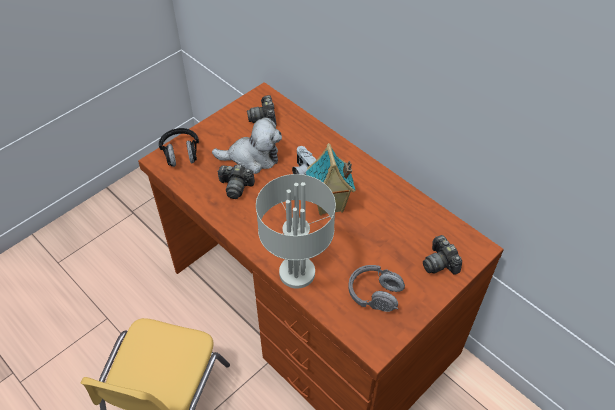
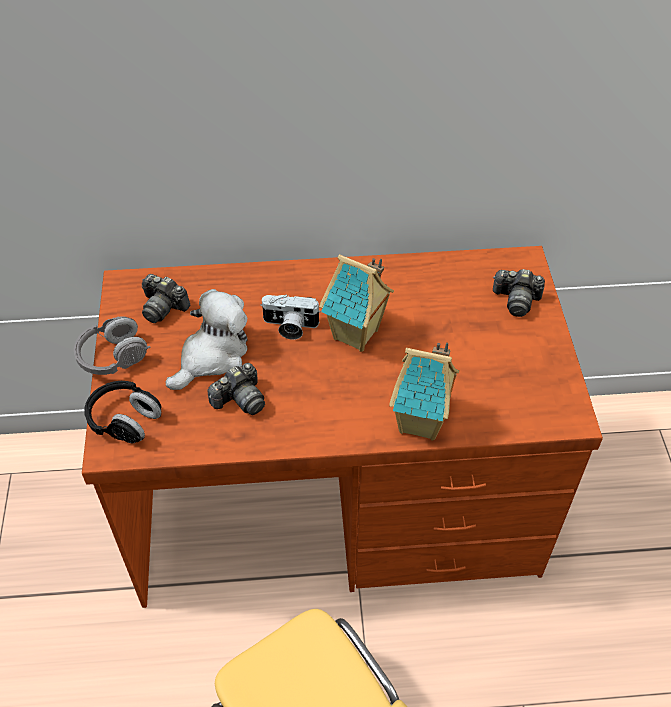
camera: 50 degrees left, 0 degrees up
(297, 274) = (421, 423): grey table lamp -> toy house
(374, 295) = (508, 376): grey headphones -> grey headphones (113, 357)

